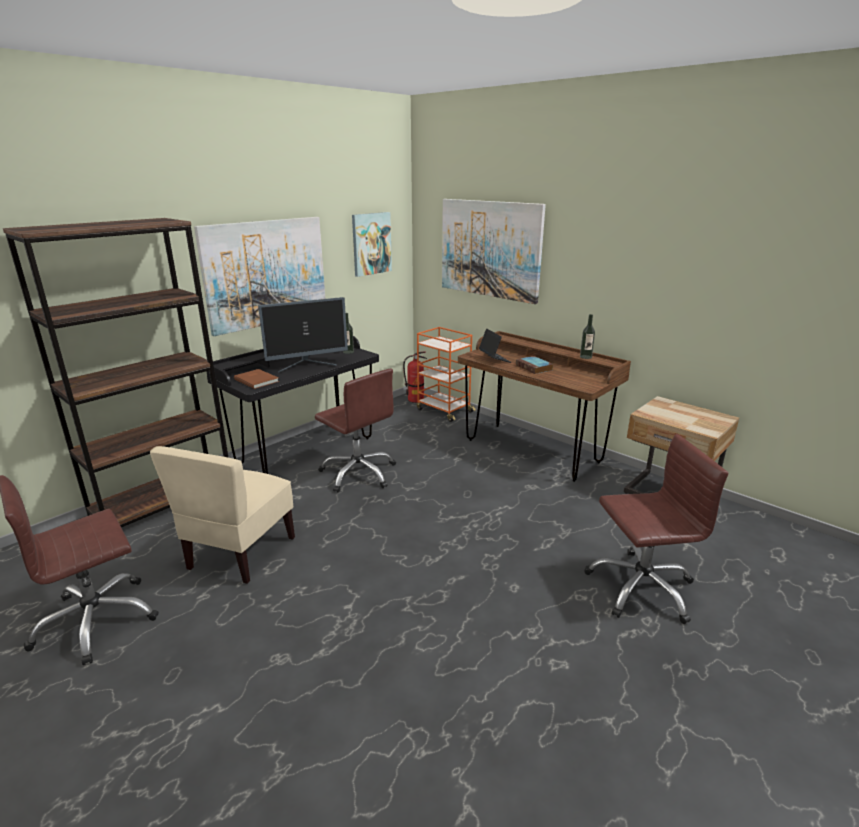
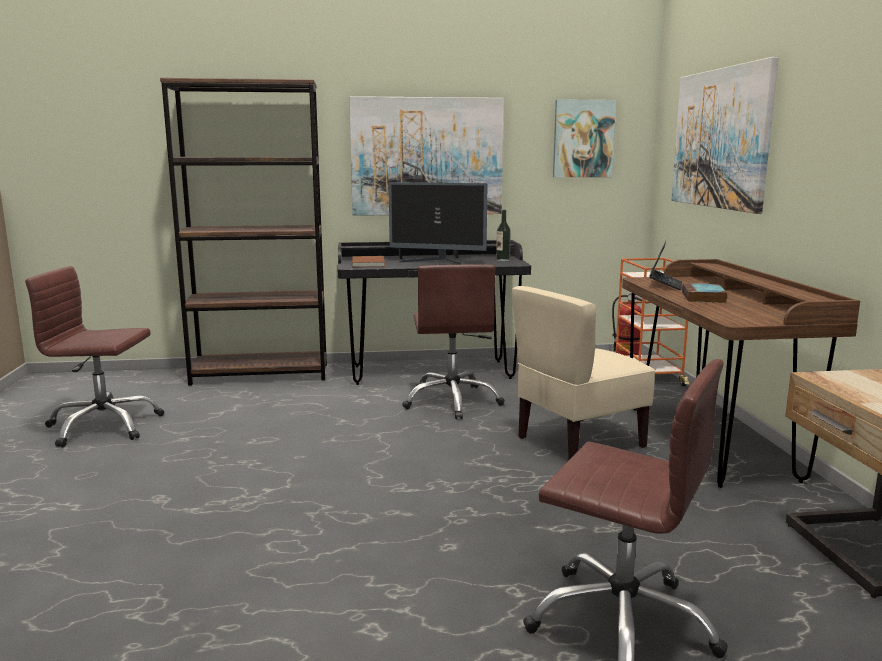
camera: 40 degrees right, 10 degrees down
(240, 553) = (254, 423): beige chair -> beige chair (579, 442)
(585, 357) = (791, 290): bottle -> none

